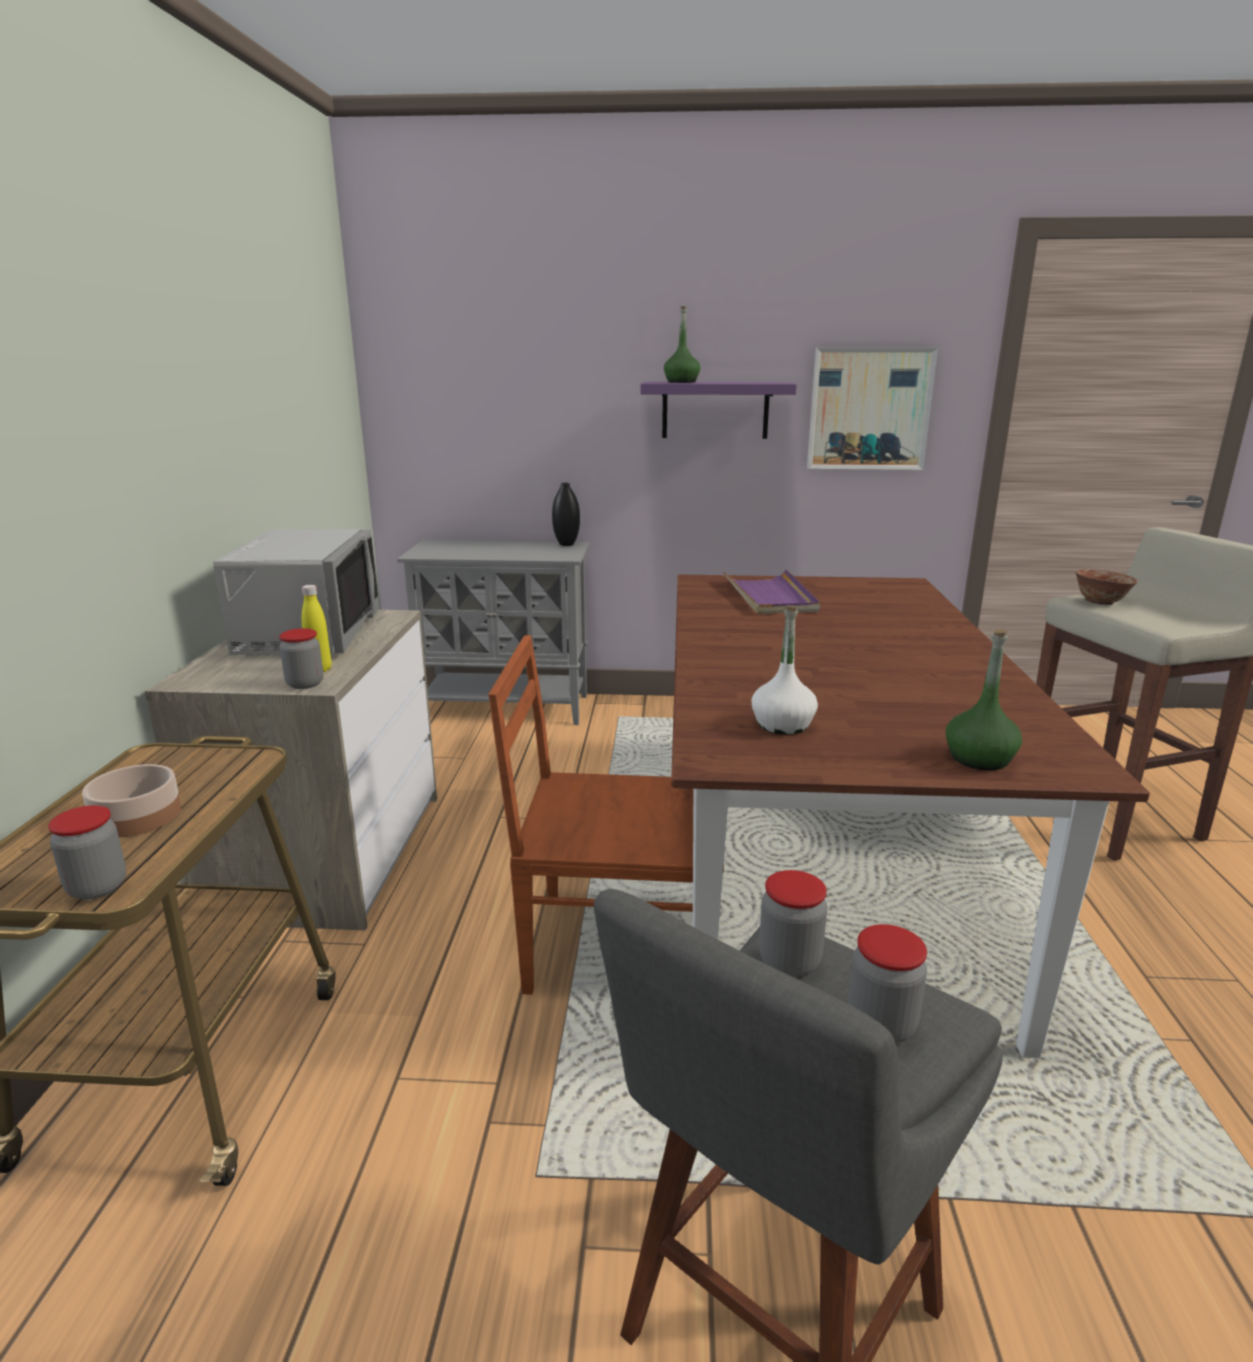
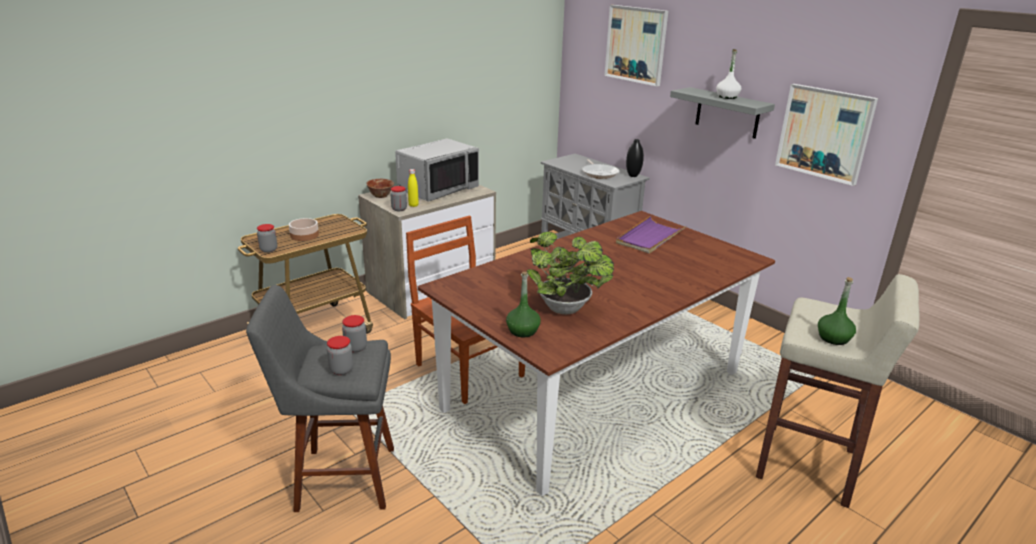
camera: 45 degrees right, 5 degrees up
(518, 552) = (599, 173): none -> frying pan
(525, 328) = (636, 44): none -> picture
(681, 382) = (700, 92): green bottle -> green bottle (833, 338)
(715, 410) = (727, 113): purple shelf -> grey shelf
(782, 725) = (493, 288): white bottle -> white bottle (727, 97)
(937, 707) = (567, 310): none -> potted plant
(1100, 602) = (816, 310): bowl -> bowl (381, 196)

